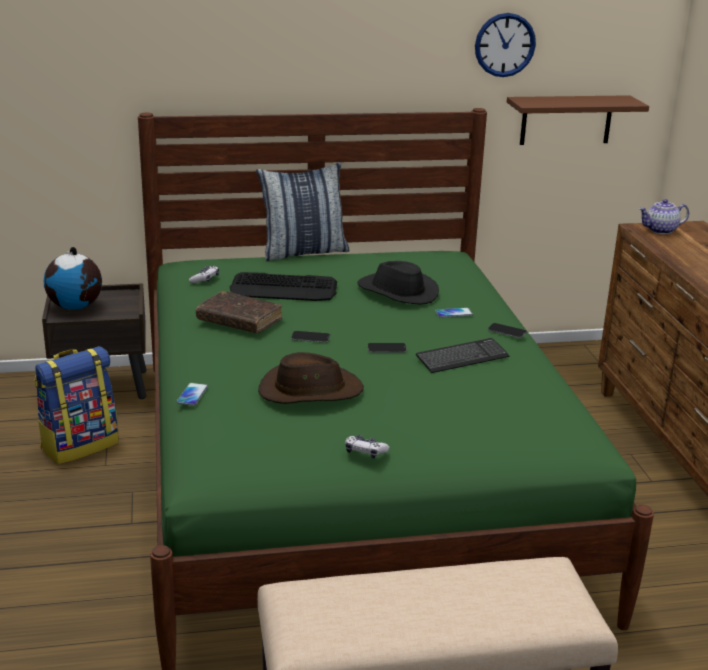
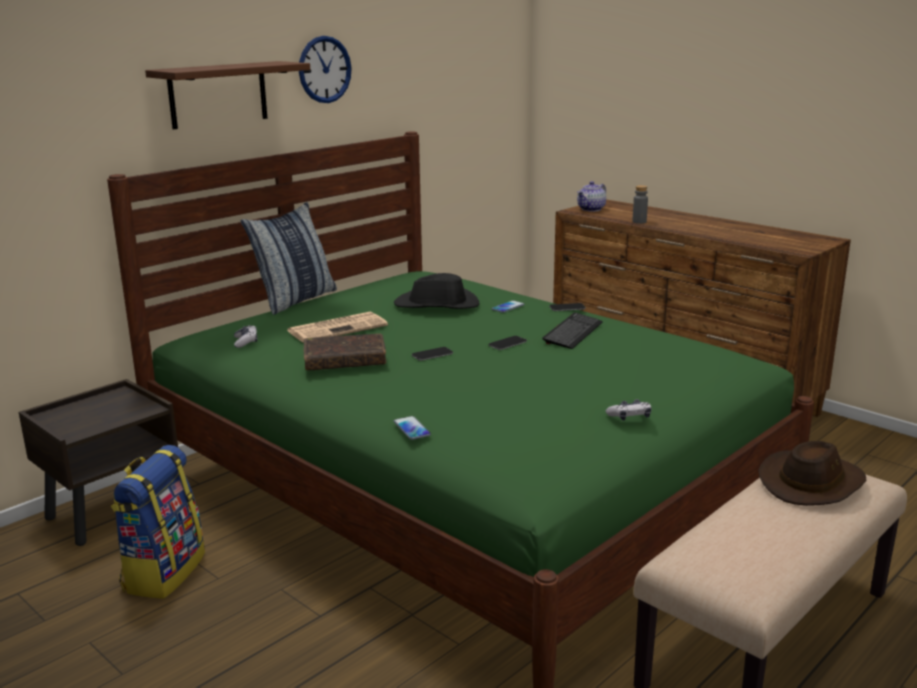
camera: 35 degrees left, 5 degrees down
(76, 307) = (78, 420): globe -> none
(284, 289) = (338, 328): keyboard -> newspaper
(310, 390) = (507, 390): brown hat -> brown hat (812, 482)
(505, 45) = (417, 70): wall clock -> wall clock (324, 69)
(566, 120) = (466, 136): brown shelf -> brown shelf (218, 94)
(679, 259) = (639, 222): none -> grey bottle

